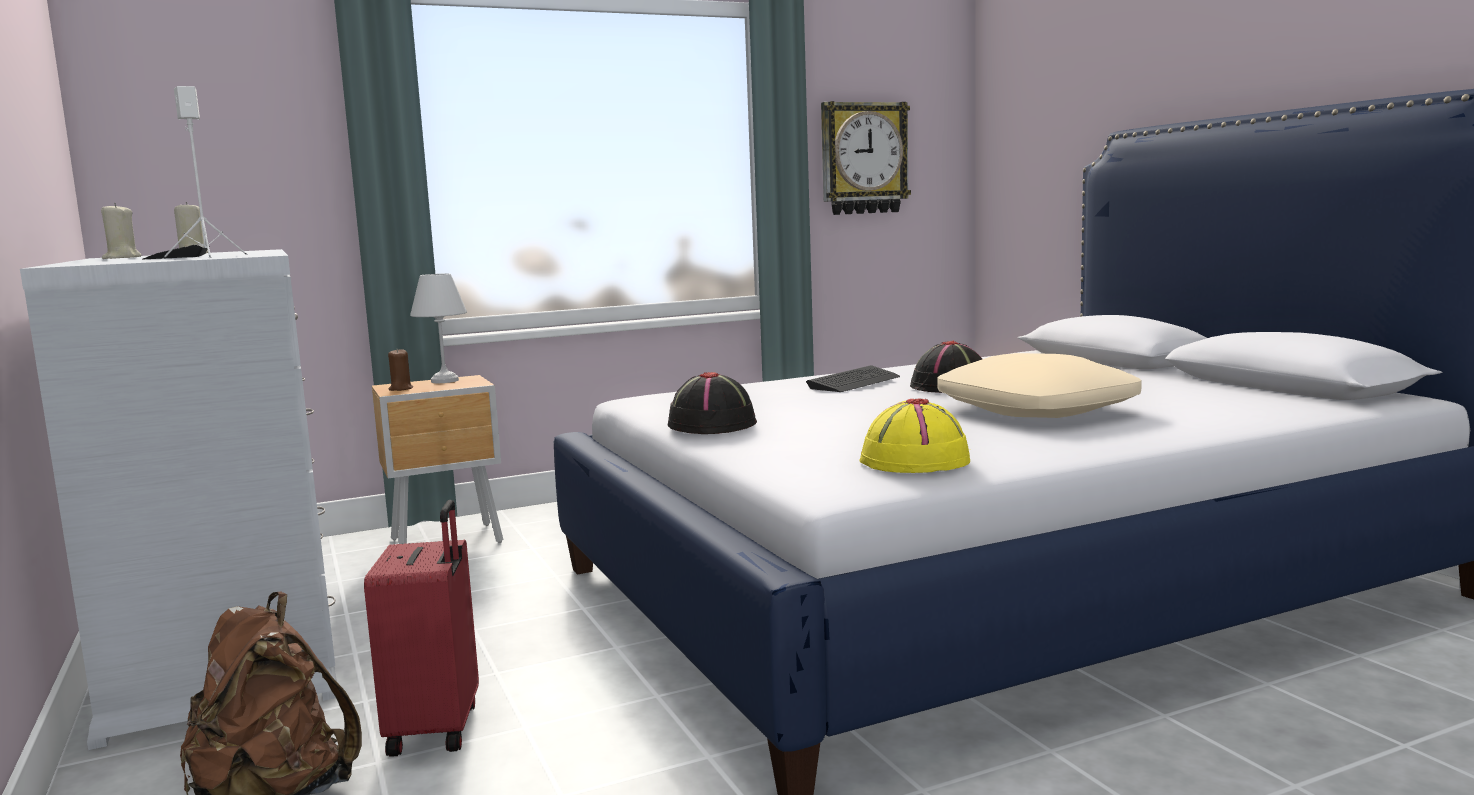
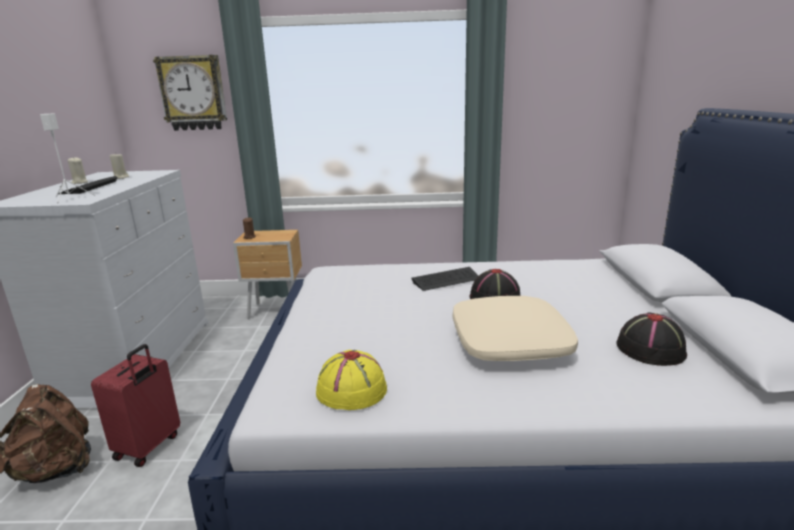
camera: 25 degrees right, 10 degrees up
(444, 381) = (276, 233): white table lamp -> none
(712, 424) = (316, 310): black hat -> black hat (650, 348)
(863, 158) = (547, 109): wall clock -> wall clock (193, 93)

